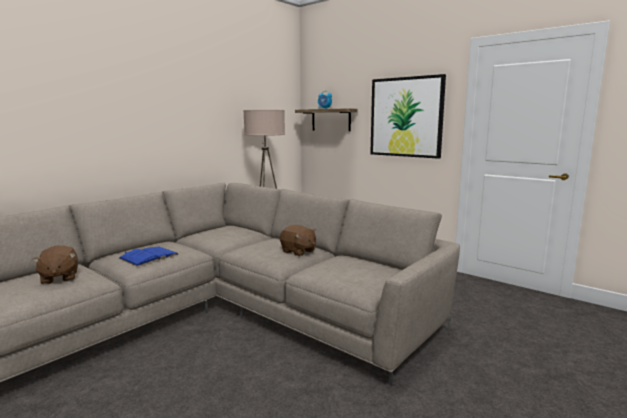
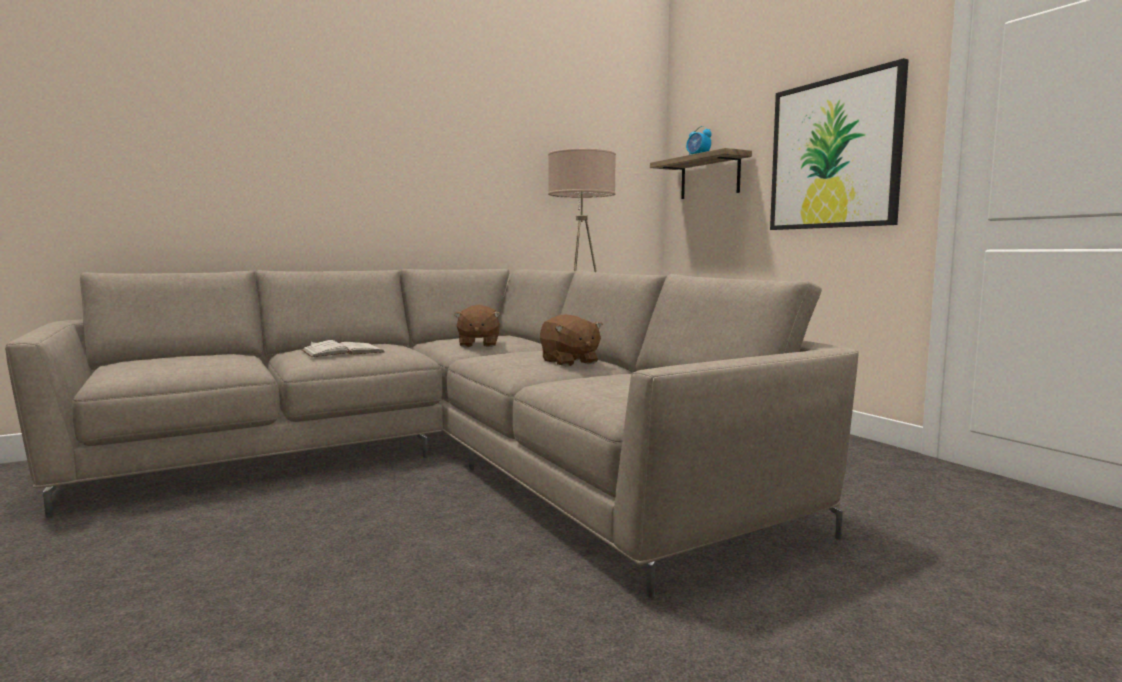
camera: 20 degrees right, 5 degrees down
(59, 278) = (204, 360): brown plush toy -> brown plush toy (478, 344)
(149, 256) = (342, 351): blue book -> white book

